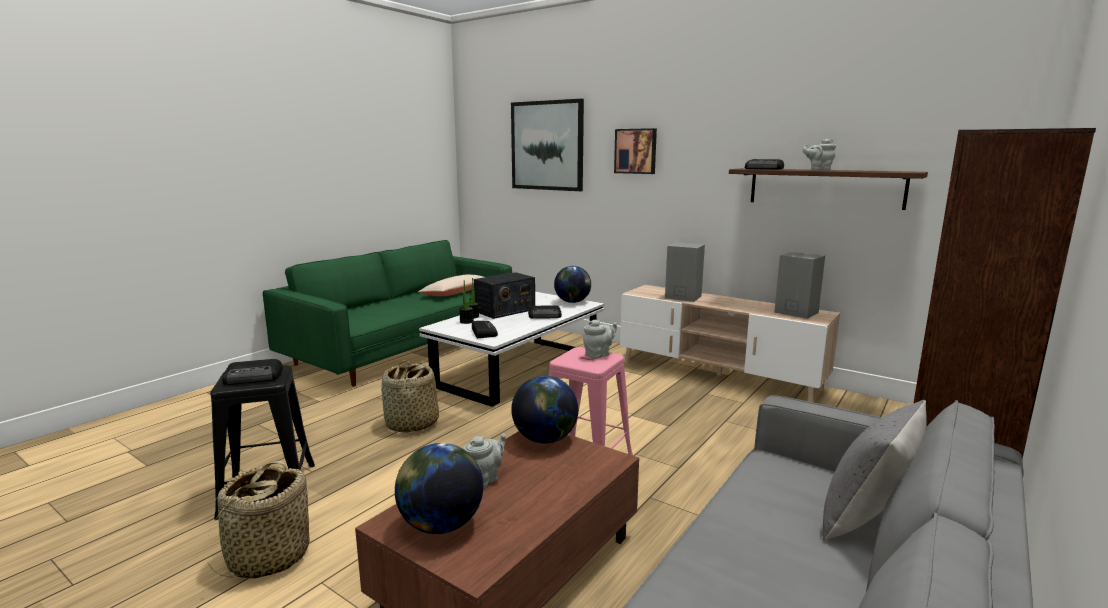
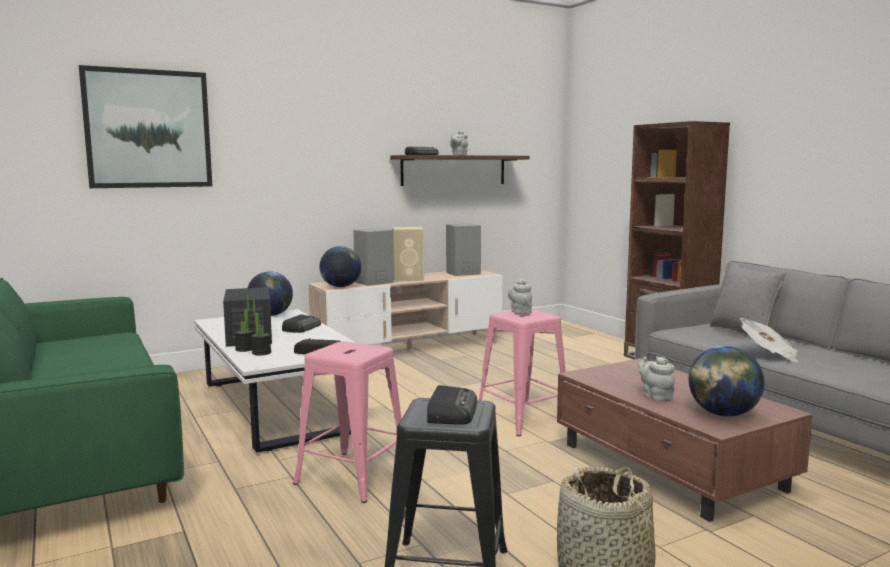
camera: 65 degrees left, 5 degrees down
(411, 424) = (353, 476): basket -> pink stool
(456, 293) = (94, 348): beige pillow -> none
(545, 439) = (594, 373): globe -> globe (340, 286)
(636, 151) = (281, 138): picture -> none
(718, 545) = (769, 355): none -> newspaper
(721, 302) = (409, 279): none -> beige speaker

